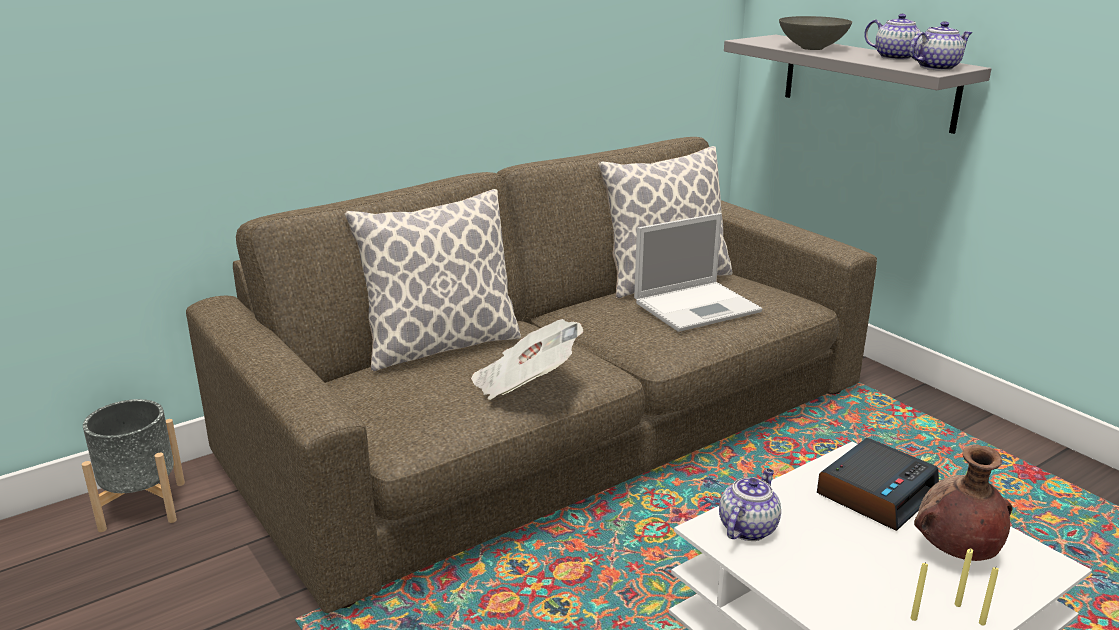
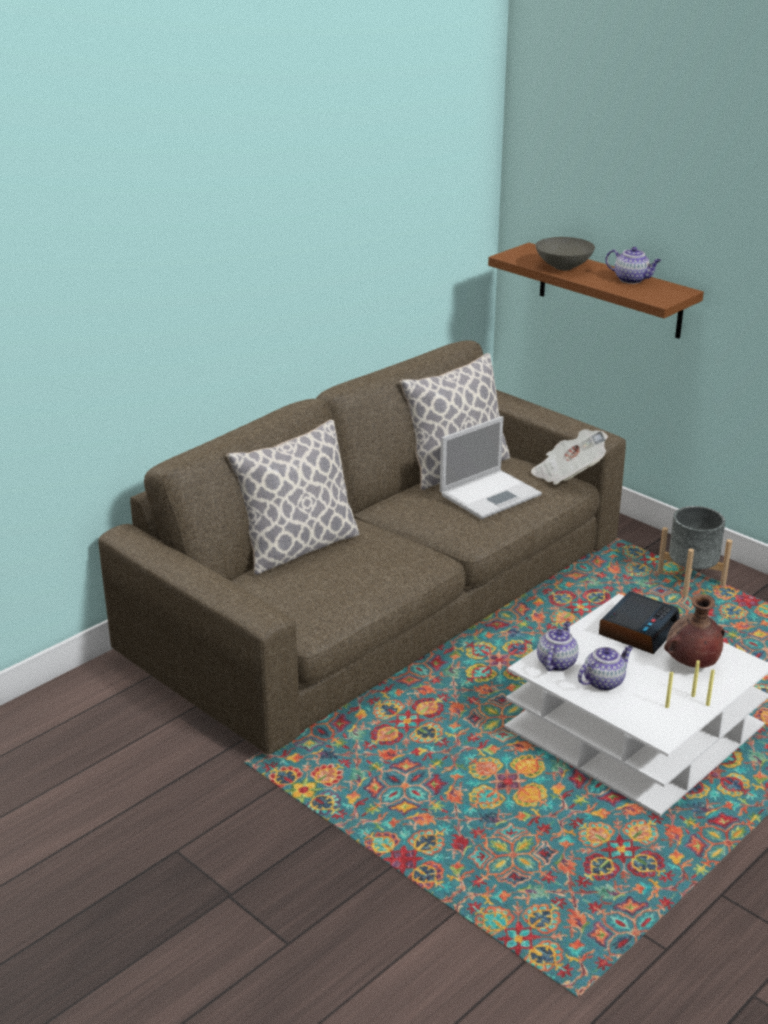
camera: 10 degrees left, 5 degrees up
(142, 506) = (78, 698): grey planter -> grey planter (690, 580)
(525, 384) = (381, 575): newspaper -> newspaper (567, 474)
(868, 82) = (609, 290): grey shelf -> brown shelf
(937, 68) = (663, 295): teapot -> teapot (603, 681)

